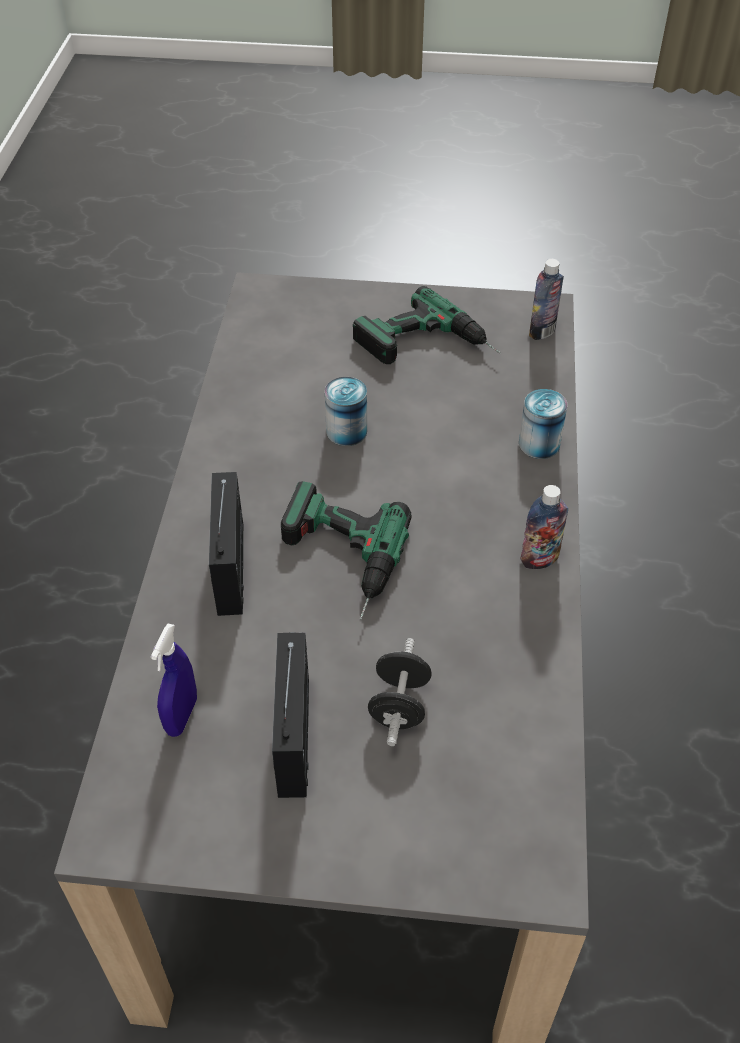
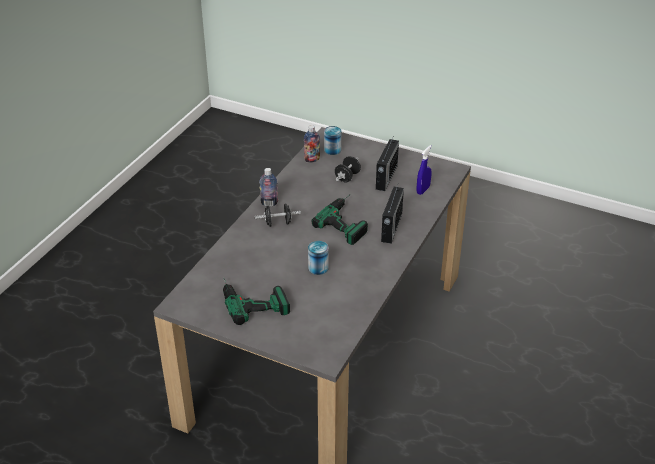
camera: 160 degrees left, 10 degrees down
(485, 511) = (278, 223): none -> black dumbbell
(539, 444) = (235, 242): can -> can (332, 150)
(542, 332) = (189, 293): bottle -> bottle (312, 159)

